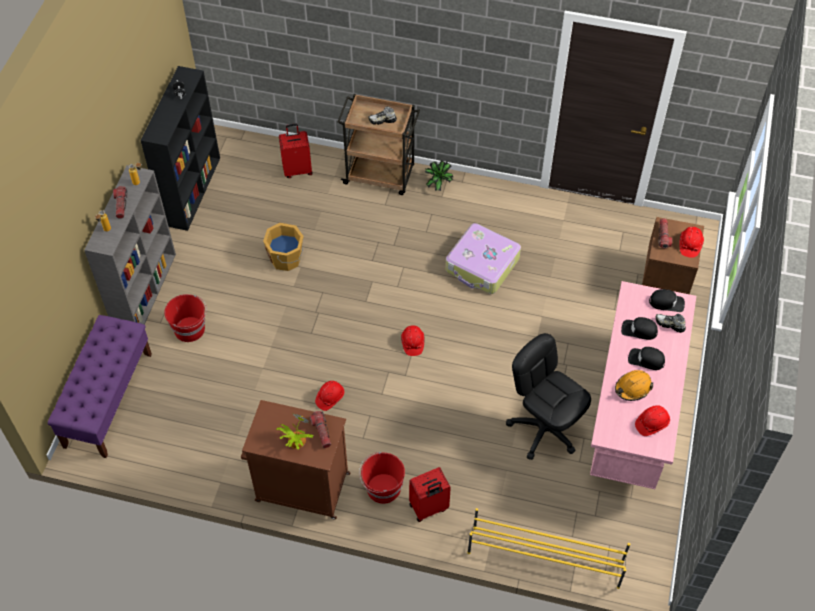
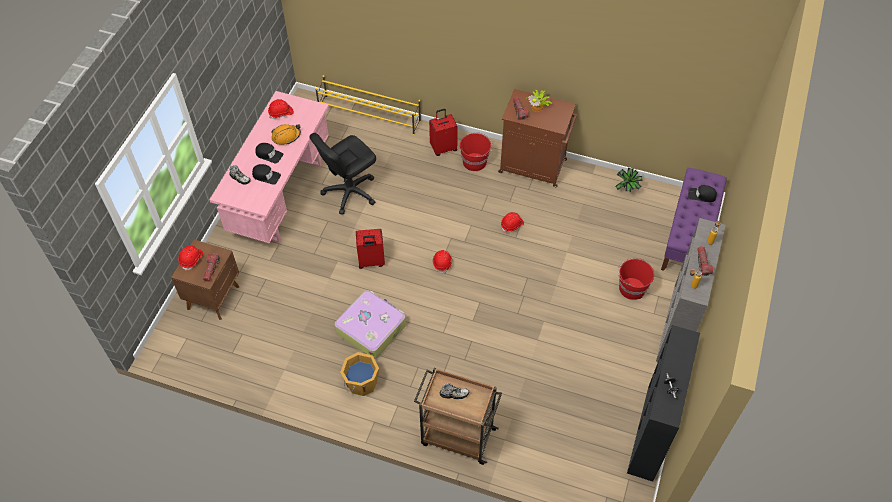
camera: 175 degrees left, 0 degrees up
(286, 258) = (551, 349): orange bucket -> orange bucket (361, 382)
(297, 169) = (543, 450): red suitcase -> red suitcase (371, 262)
(438, 185) = (399, 419): potted plant -> potted plant (626, 191)
(544, 428) = (350, 192): black office chair -> black office chair turned 90 degrees clockwise
(666, 302) = (235, 195): black cap -> black cap (702, 195)

